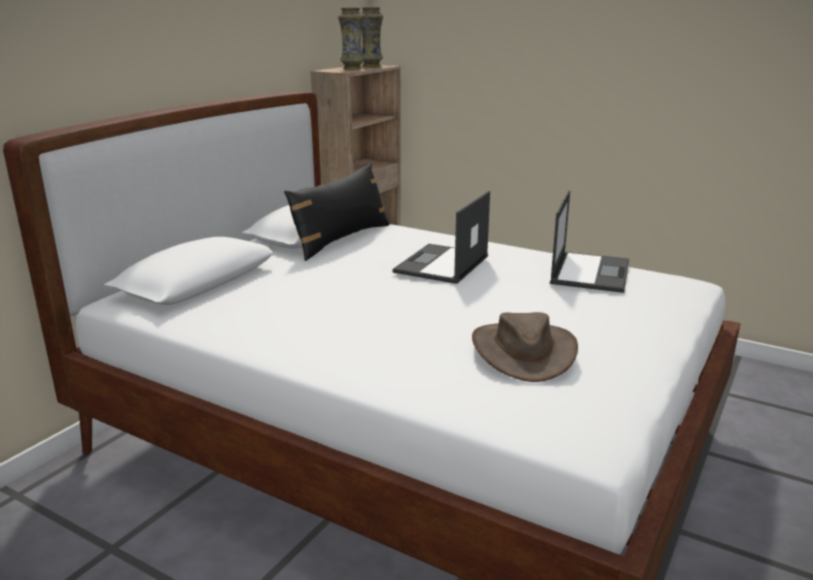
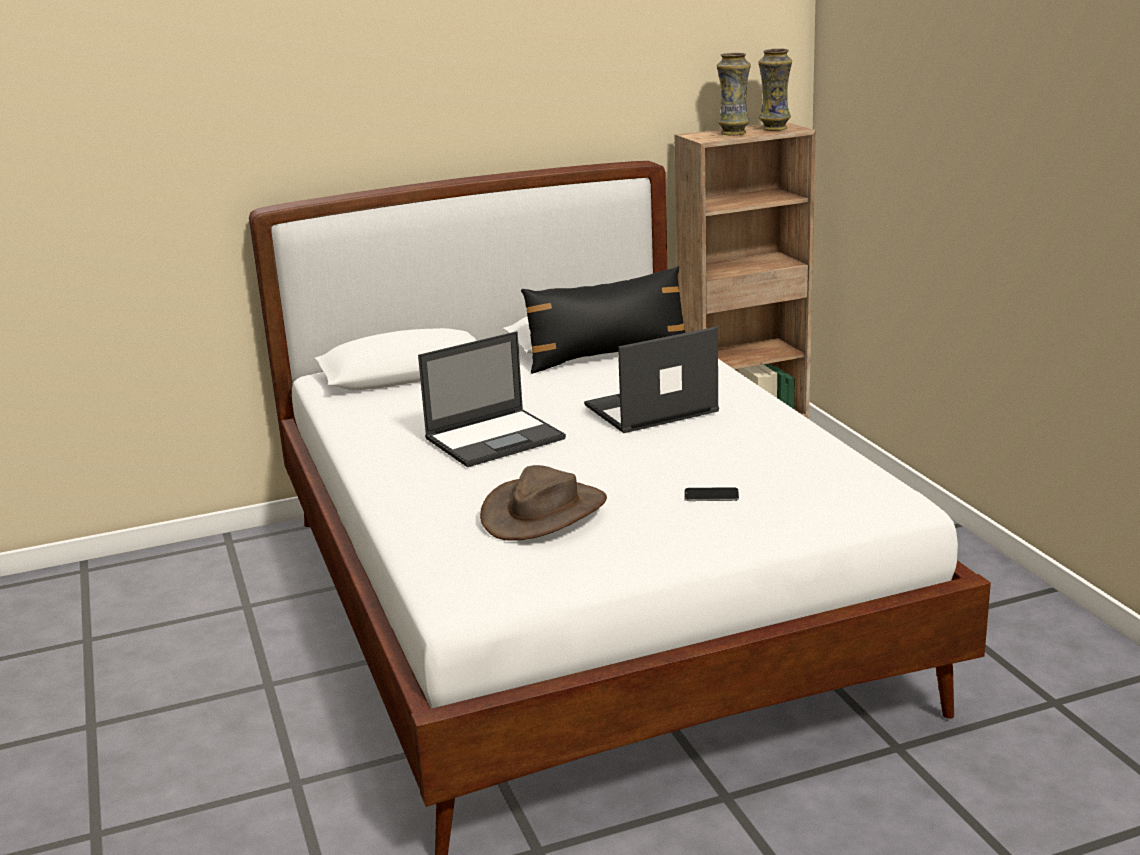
camera: 40 degrees right, 0 degrees up
(590, 272) = (798, 457): laptop -> laptop (496, 438)
(591, 308) = (711, 496): none -> phone

